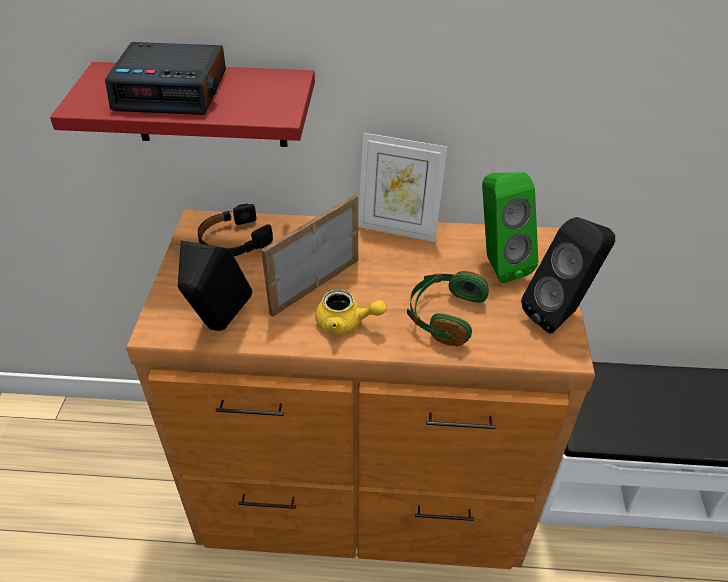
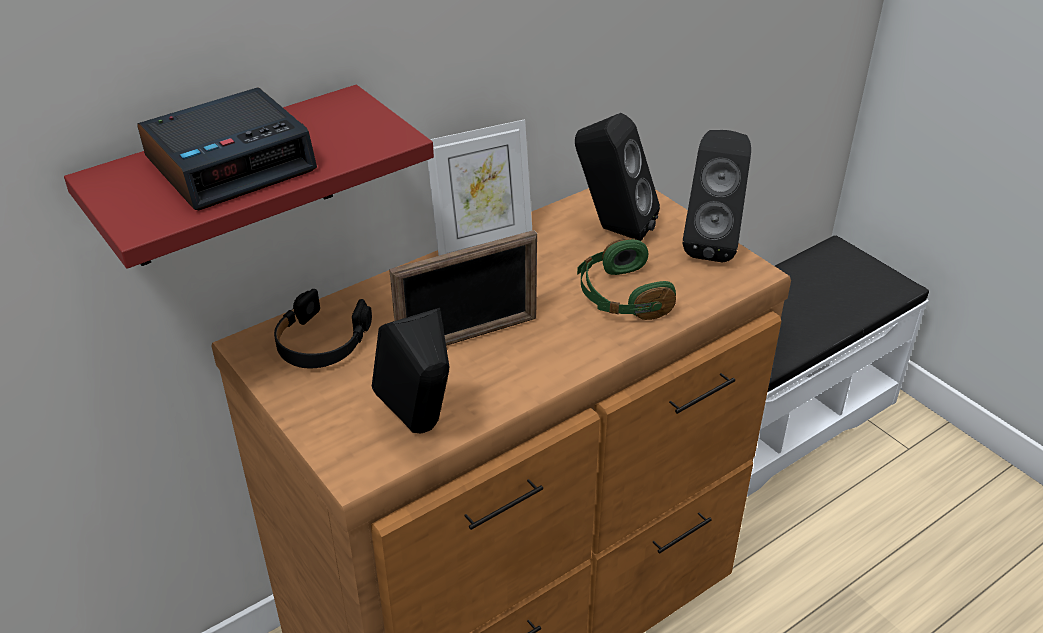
camera: 40 degrees left, 5 degrees down
(314, 286) = (468, 337): picture frame -> picture frame turned 120 degrees counterclockwise
(346, 323) = (543, 352): yellow teapot -> none
(497, 264) = (612, 229): green speaker -> black speaker

